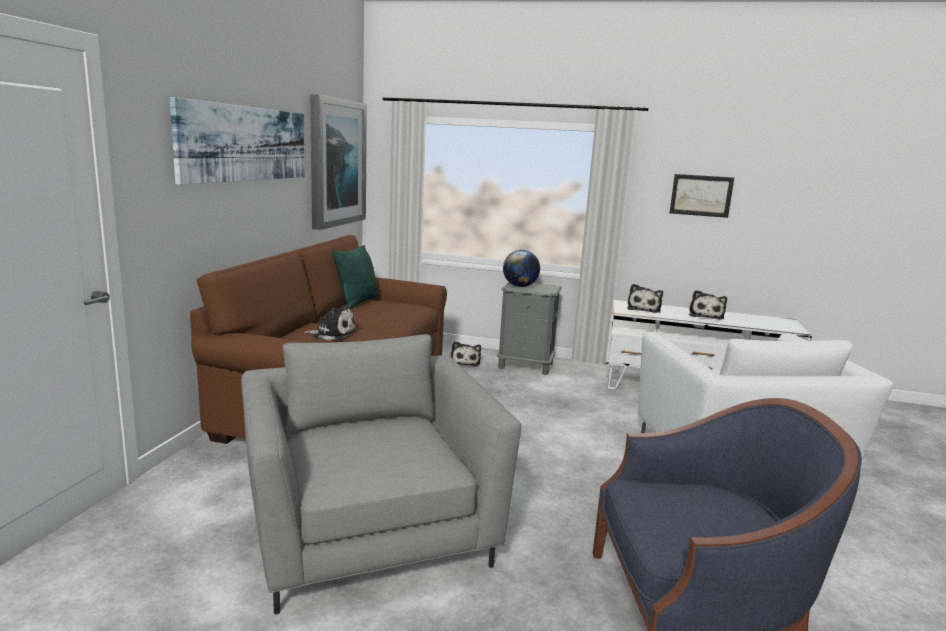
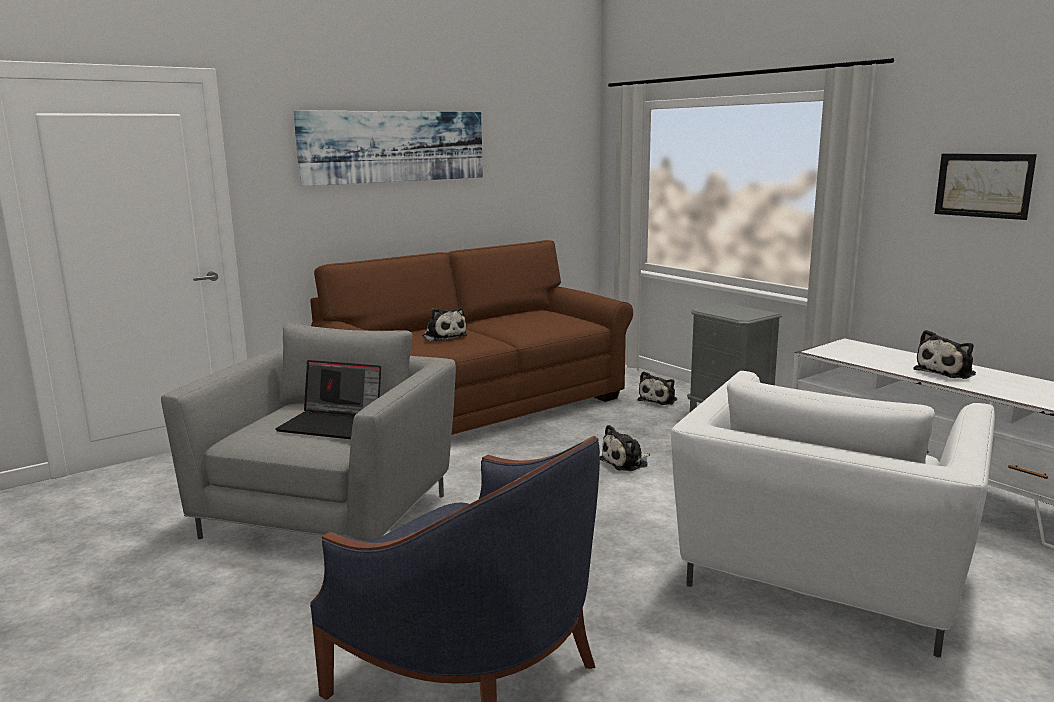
camera: 40 degrees right, 0 degrees up
(336, 162) = (545, 161): picture -> none
(358, 302) = (530, 313): green pillow -> none
(400, 441) = (333, 424): none -> laptop
(520, 286) = (718, 310): globe -> none
(644, 309) = (860, 353): plush toy -> plush toy (626, 462)

